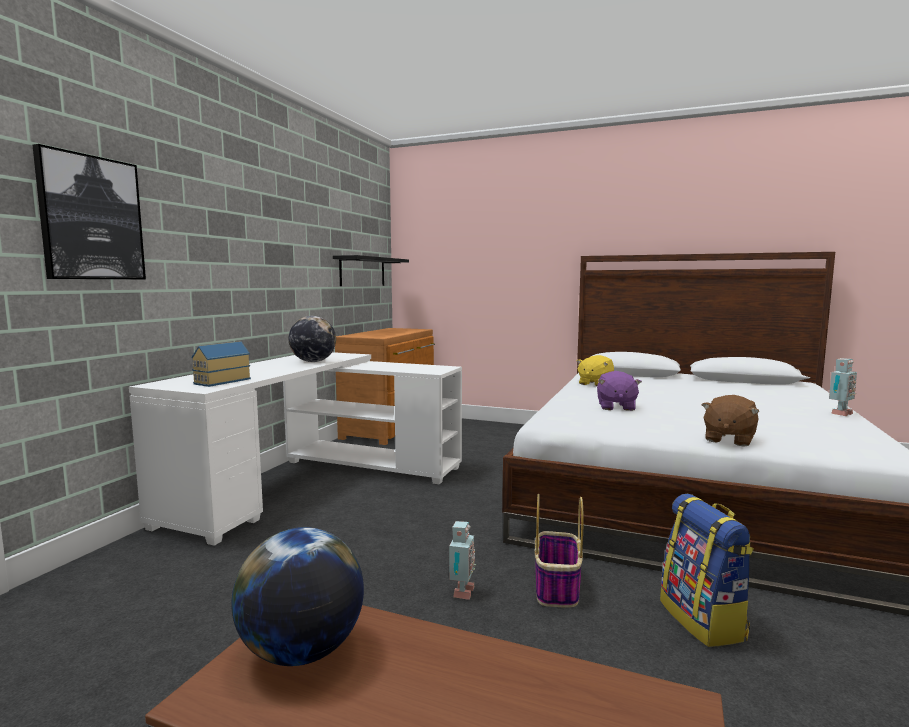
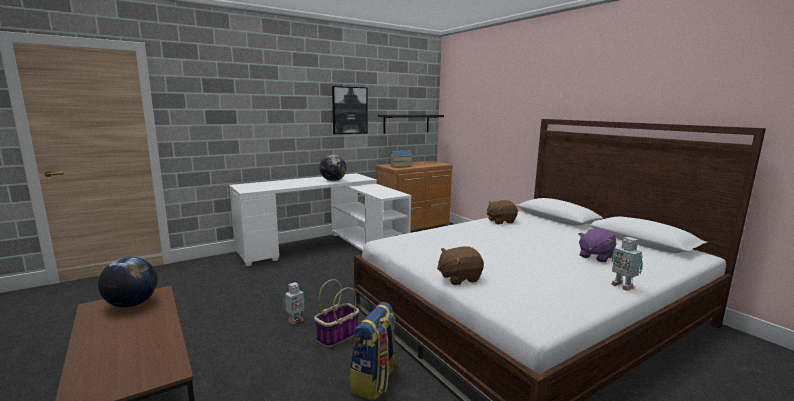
camera: 35 degrees right, 5 degrees up
(91, 218) = (211, 106): picture -> picture (349, 110)
(220, 381) = (263, 187): toy house -> toy house (400, 166)
(595, 384) = (500, 221): yellow plush toy -> brown plush toy
(616, 407) = (453, 240): purple plush toy -> purple plush toy (595, 256)
(839, 414) = (622, 286): toy robot -> toy robot turned 60 degrees clockwise

